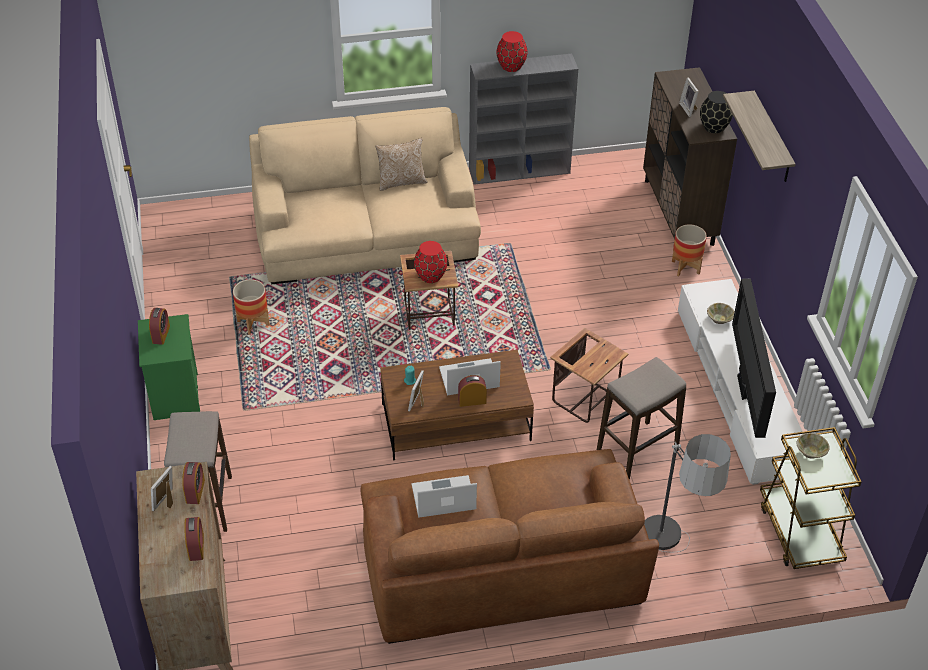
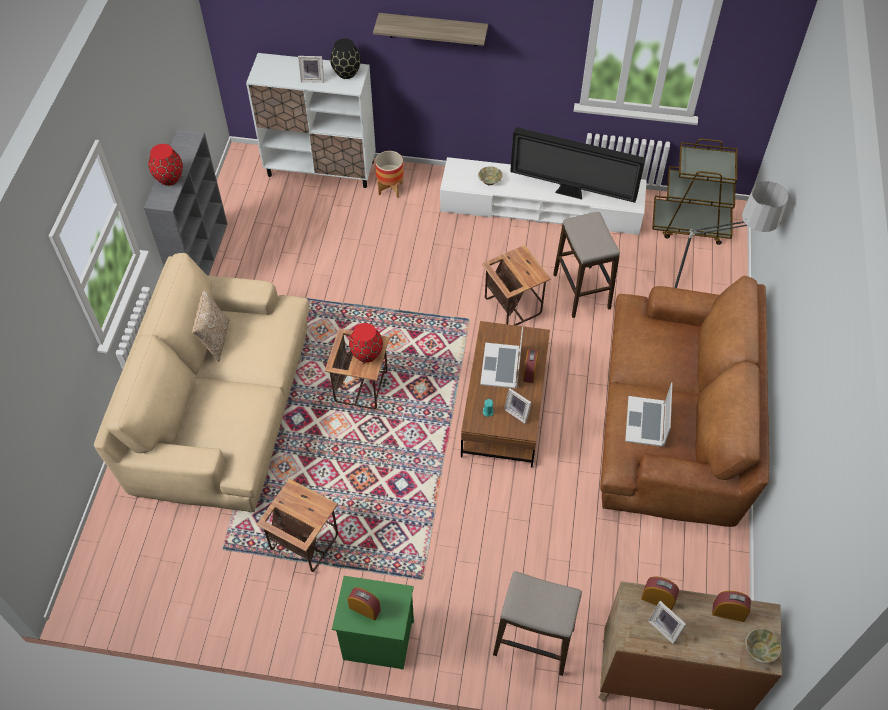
camera: 70 degrees left, 10 degrees up
(253, 323) = (303, 542): planter -> side table
(678, 212) = (321, 169): brown cabinet -> white cabinet
(811, 452) = (697, 165): beige bowl -> beige bowl (760, 649)

